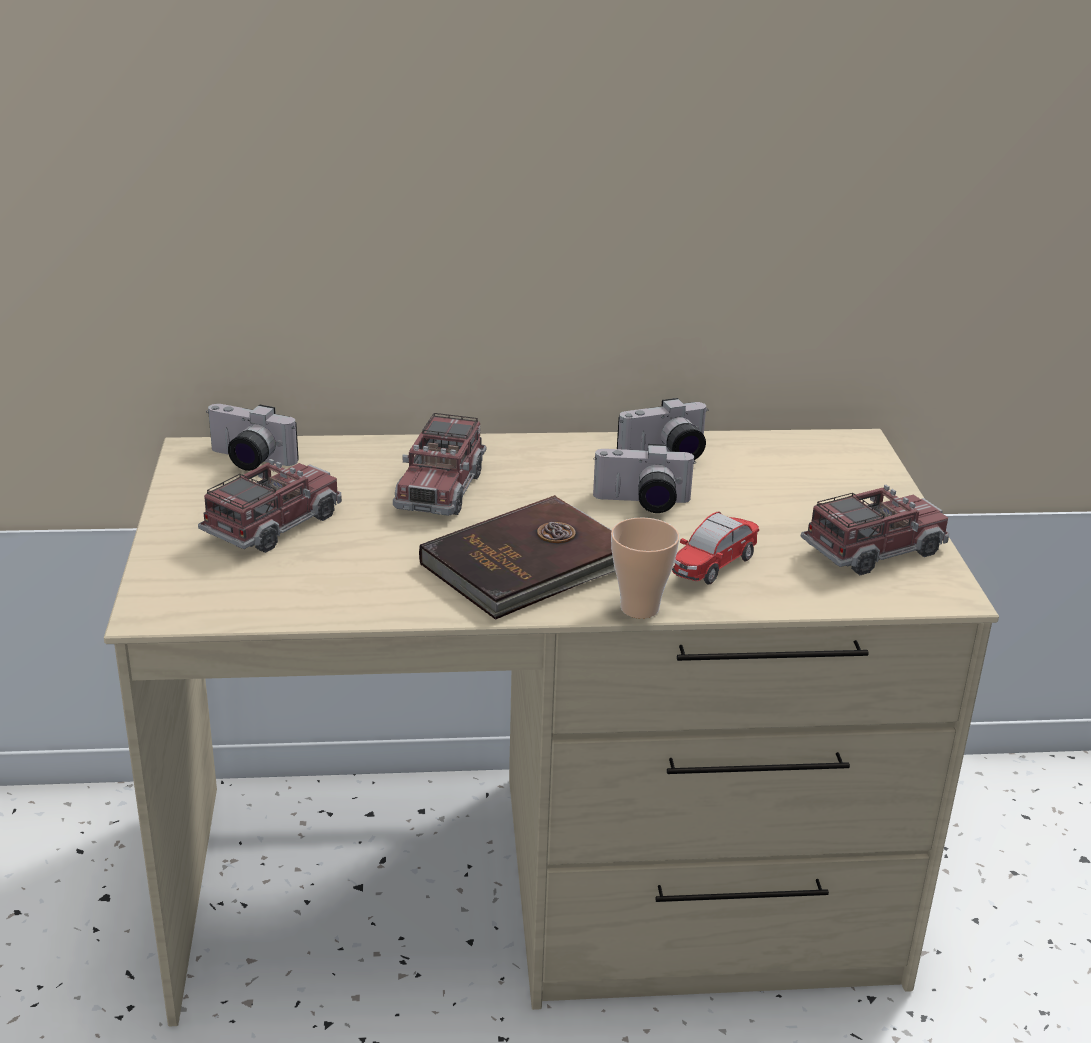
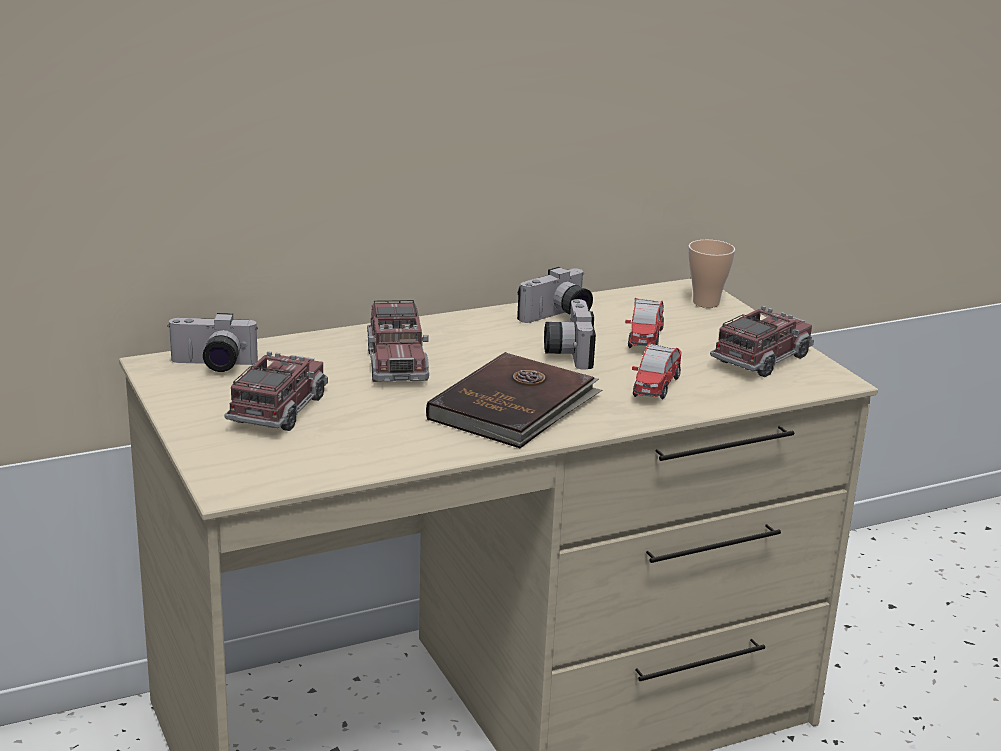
camera: 20 degrees left, 5 degrees down
(639, 608) = (623, 423): cup -> cup (706, 303)
(642, 503) = (567, 352): camera -> camera turned 105 degrees clockwise
(748, 500) = (645, 338): none -> toy car

